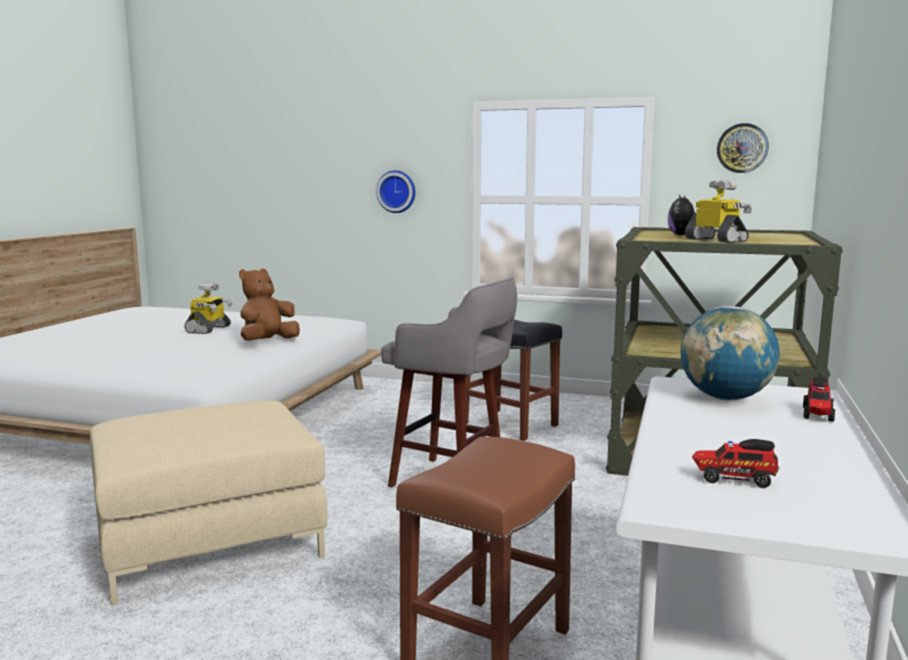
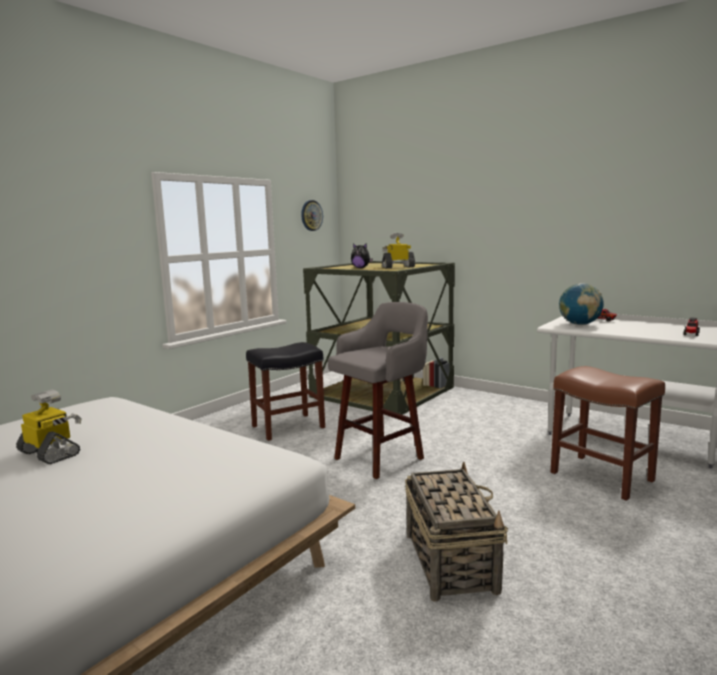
camera: 70 degrees left, 0 degrees up
(211, 543) = (450, 561): beige ottoman -> basket
(267, 342) = (170, 428): brown plush toy -> none
(397, 191) = (88, 258): wall clock -> none

